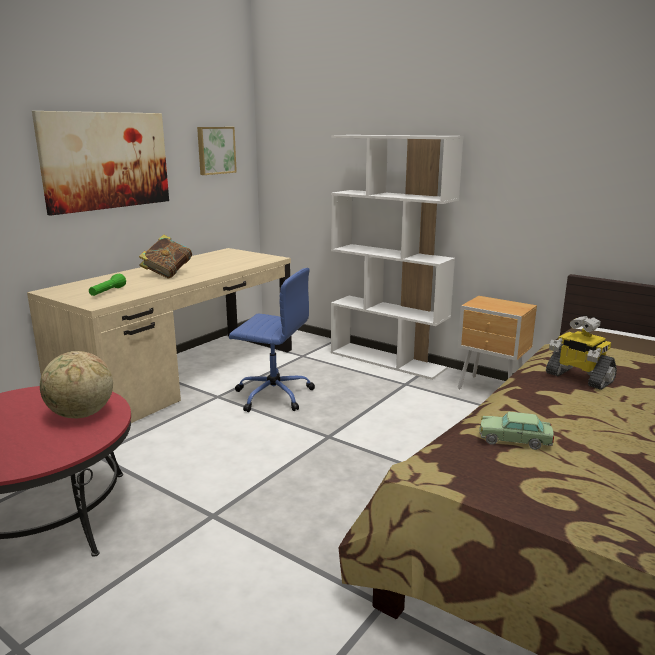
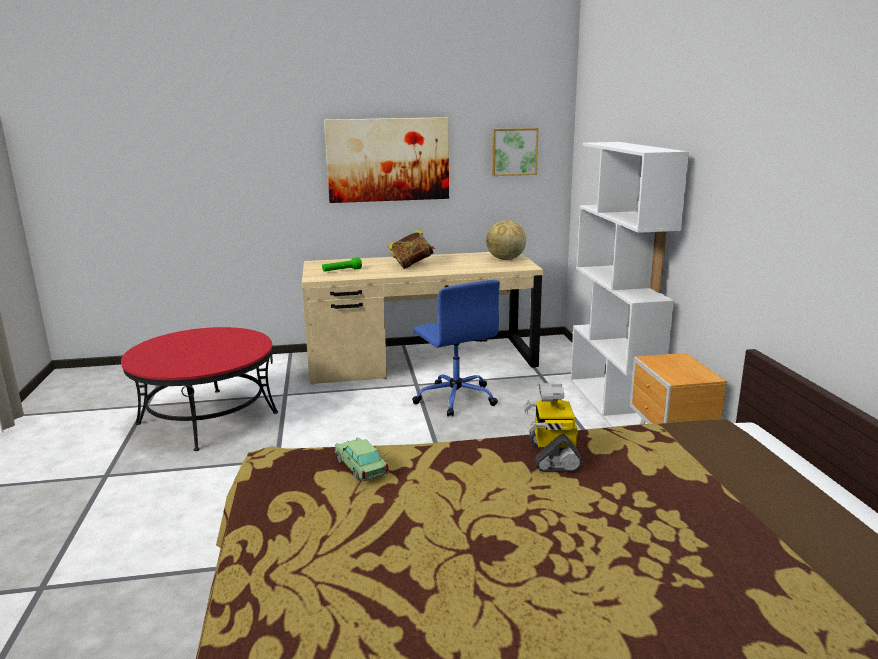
camera: 45 degrees right, 0 degrees up
(81, 415) = (230, 353): globe -> globe (505, 259)

